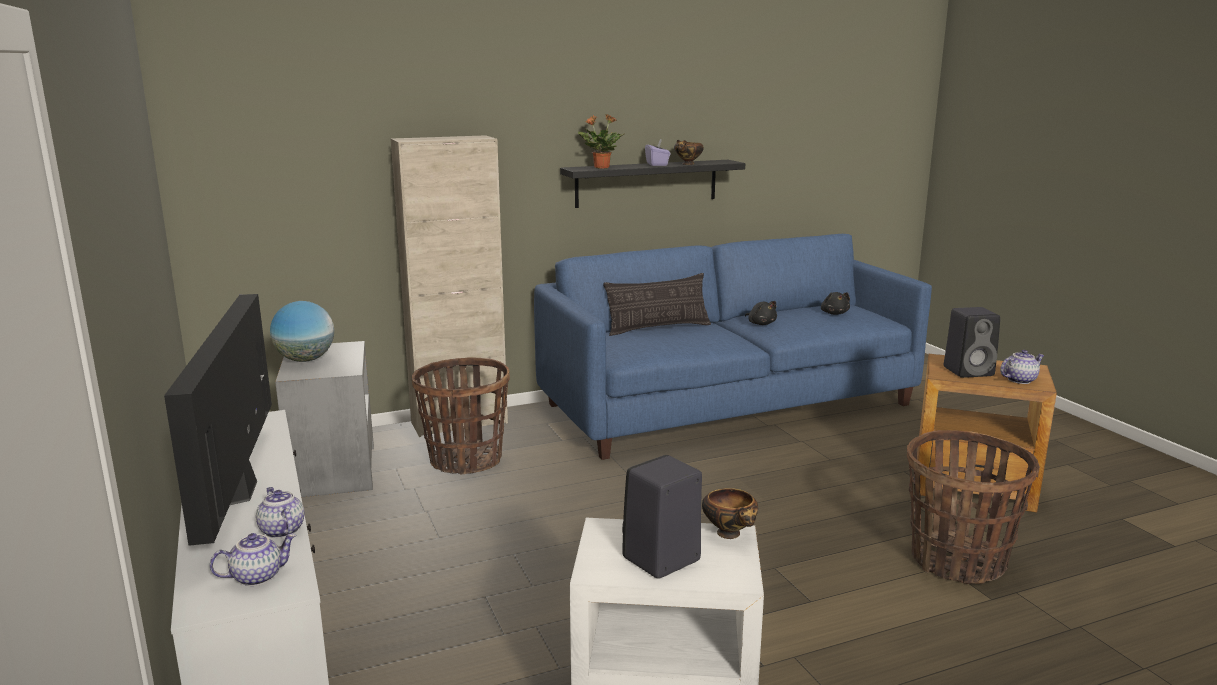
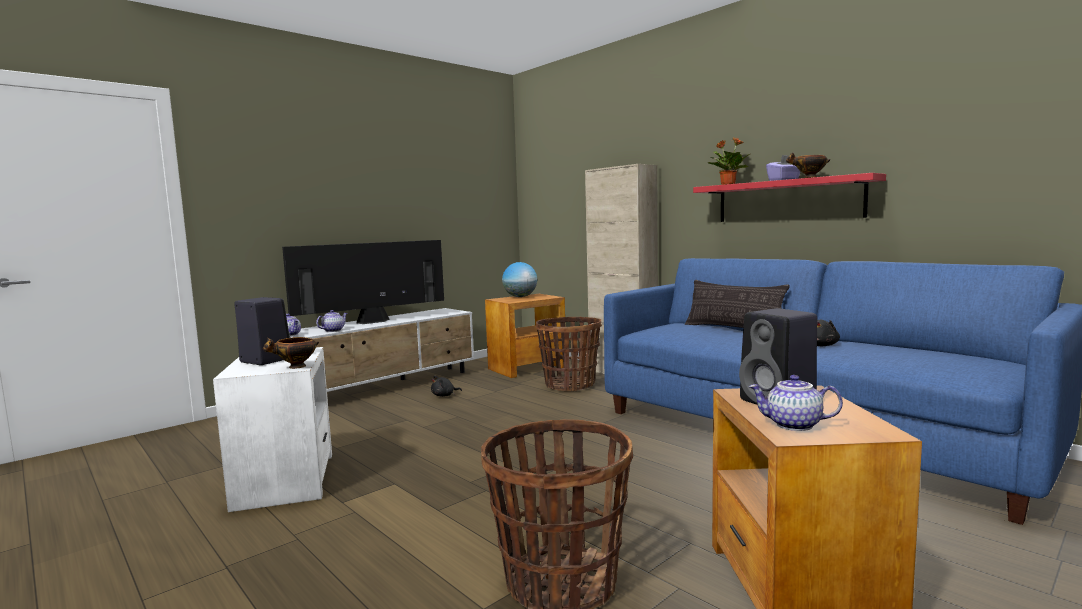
camera: 70 degrees right, 10 degrees down
(333, 470) = (526, 368): grey side table -> brown side table
(646, 183) = (788, 200): black shelf -> red shelf
(834, 313) = (934, 358): black plush toy -> black plush toy (444, 395)
(1019, 380) = (793, 425): teapot -> teapot turned 150 degrees clockwise

